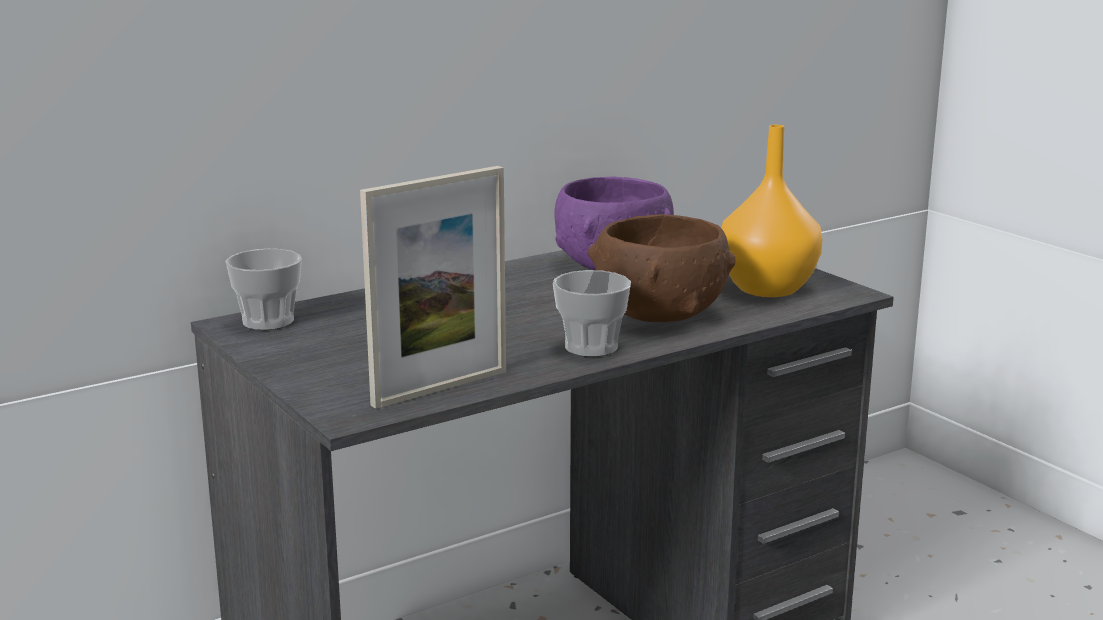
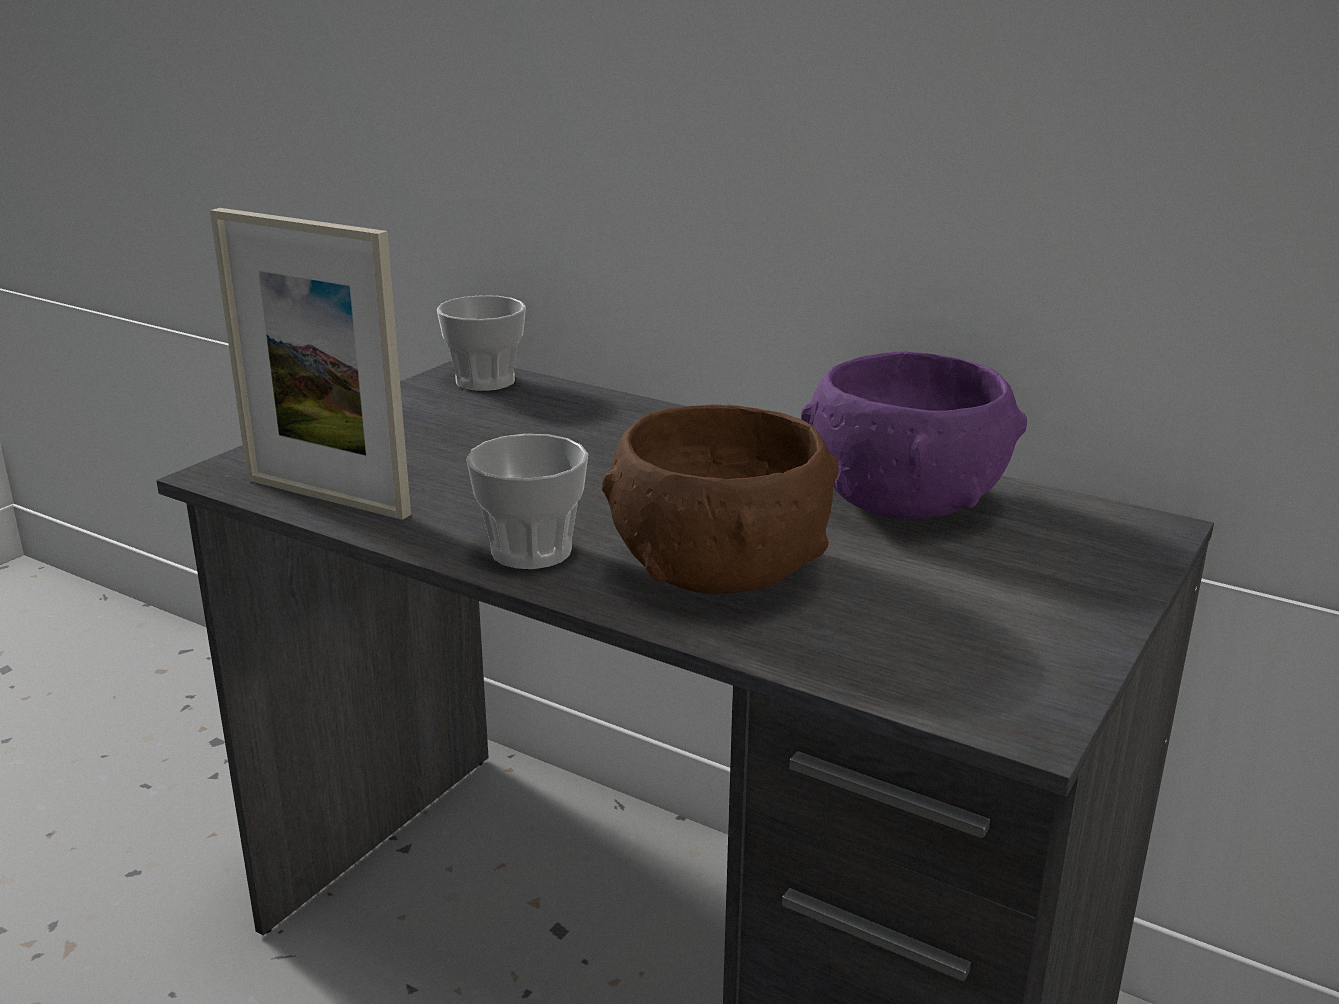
camera: 65 degrees right, 5 degrees up
(766, 289) = (937, 637): orange vase -> none

